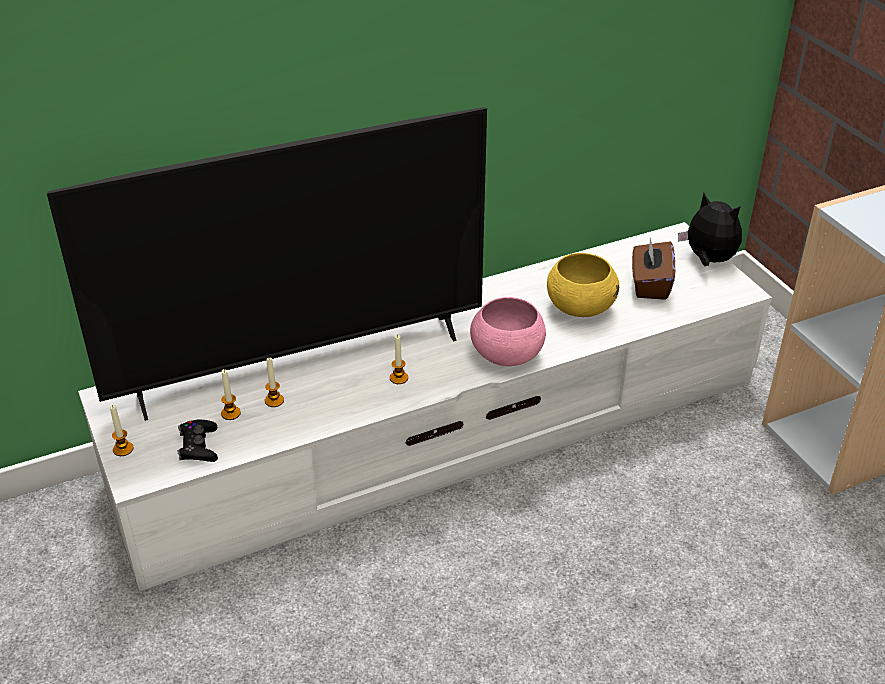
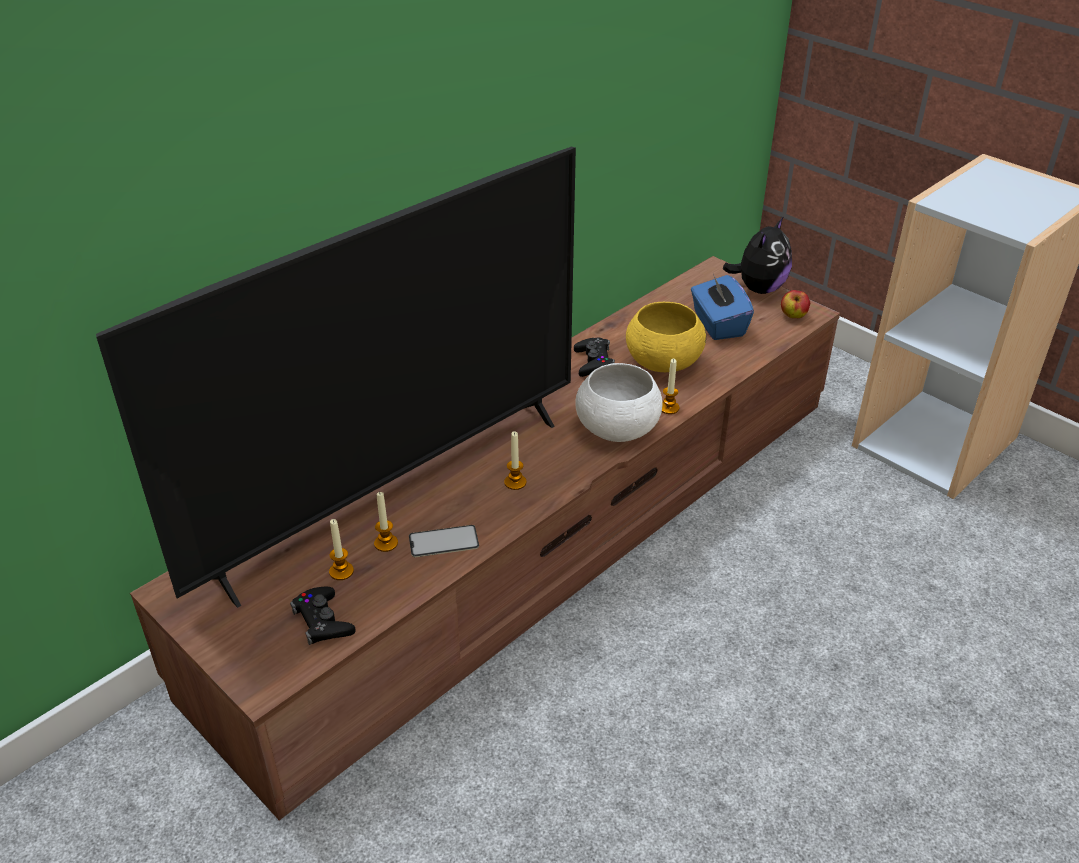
camera: 20 degrees left, 0 degrees up
(123, 449) = (228, 650): candle -> candle (669, 408)
(318, 410) = (443, 541): none -> phone
(441, 428) = (537, 530): white tv stand -> brown tv stand
(507, 355) = (617, 430): pink bowl -> white bowl
(520, 294) = (593, 362): none -> black game controller
(650, 285) = (718, 324): brown tissue box -> blue tissue box
(708, 260) = (758, 288): plush toy -> plush toy turned 105 degrees clockwise
(724, 291) = (793, 316): none -> apple

